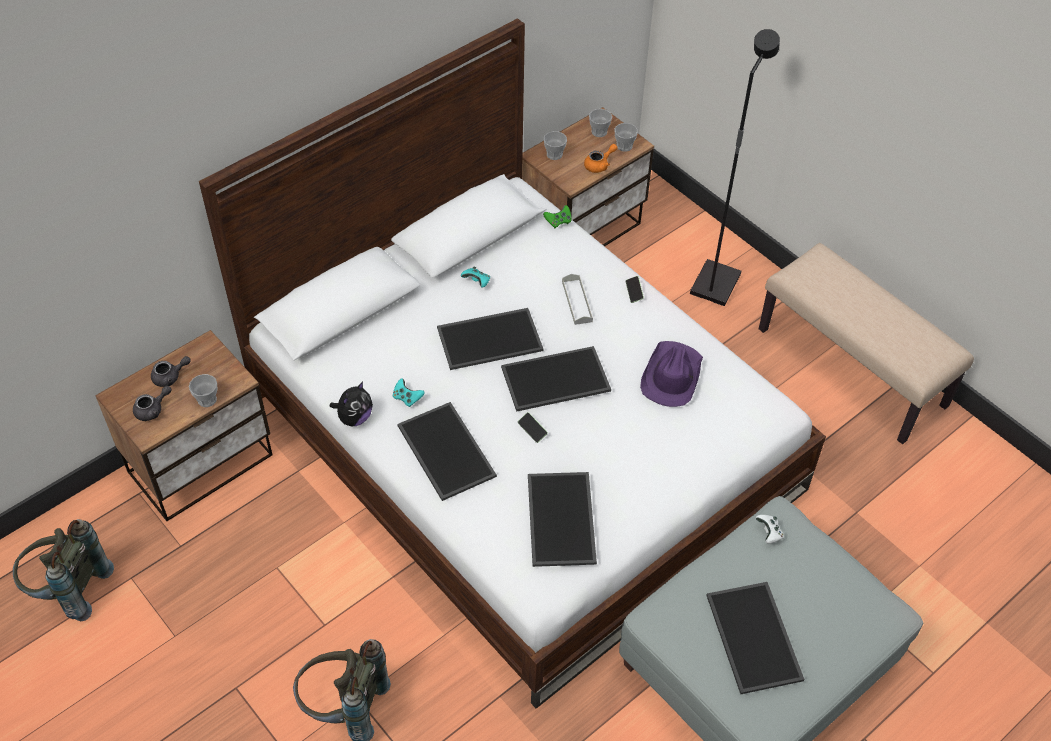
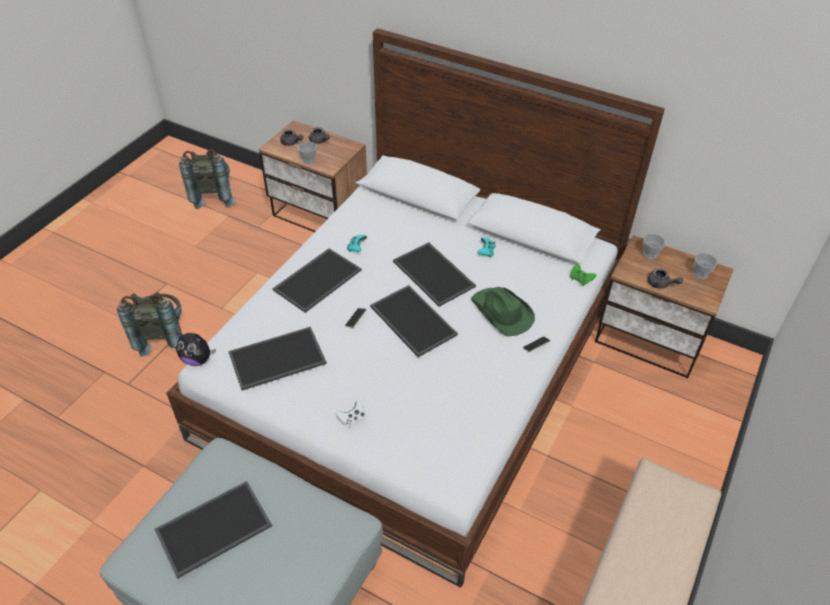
camera: 70 degrees right, 5 degrees down
(354, 418) = (327, 228): plush toy -> plush toy (197, 359)
(577, 301) = (502, 313): grey tray -> green hat
(599, 165) = (661, 284): orange teapot -> grey teapot
(624, 146) = (697, 294): cup -> none
(671, 376) = (455, 394): purple hat -> none
(714, 284) = (658, 451): black floor lamp -> none
(769, 533) = (327, 517): white game controller -> white game controller (352, 419)

